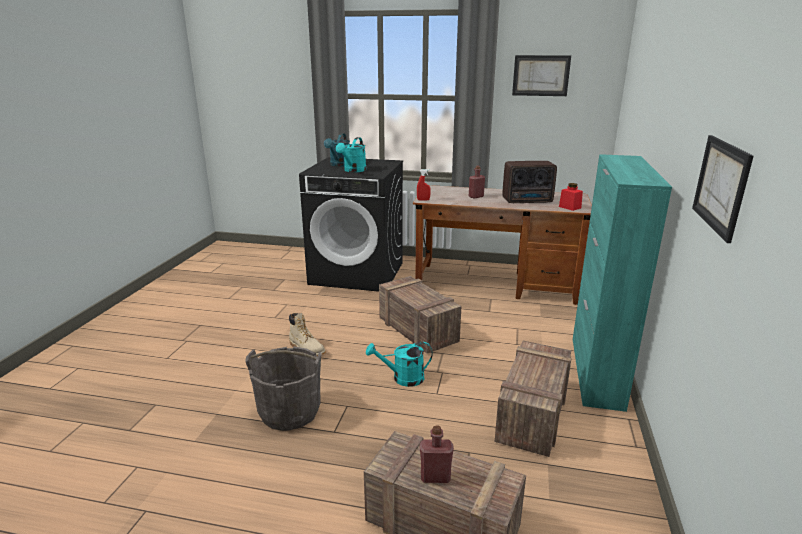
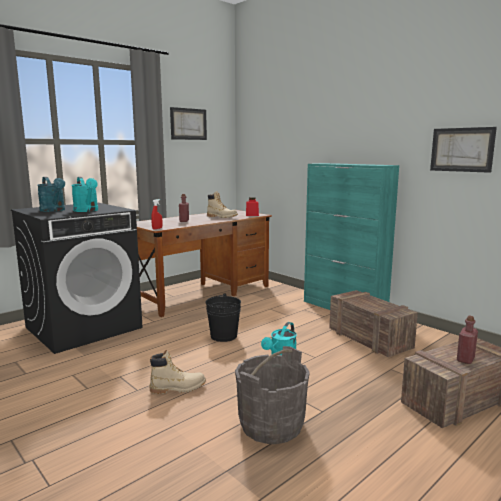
camera: 55 degrees left, 10 degrees down
(419, 330) = (223, 336): crate -> black bucket
(528, 201) = (222, 217): radio -> beige boot

